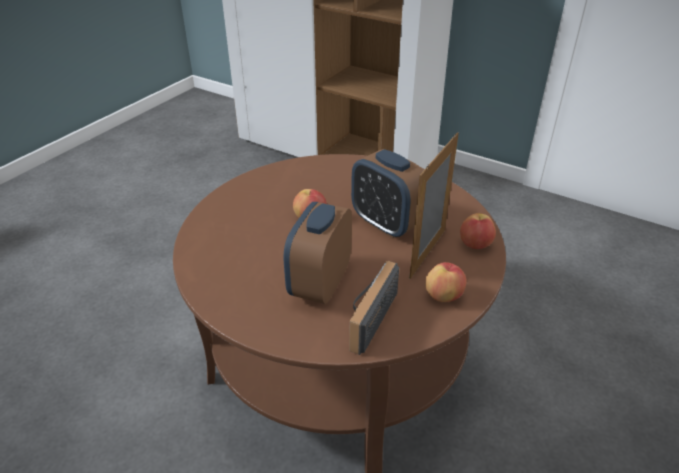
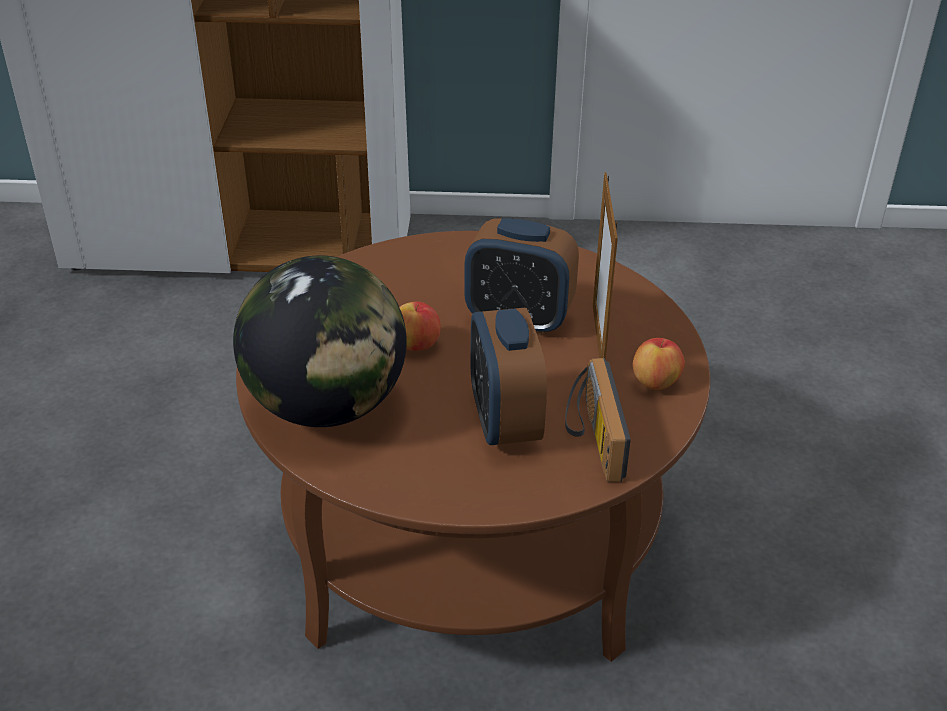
camera: 30 degrees left, 0 degrees up
(227, 236) = (326, 406): none -> globe
(475, 244) = (642, 310): apple -> none

